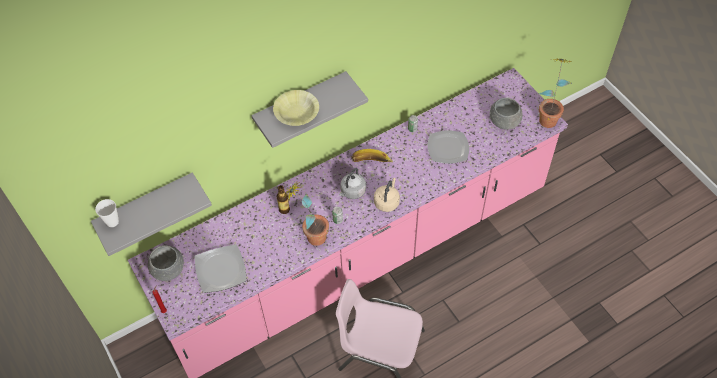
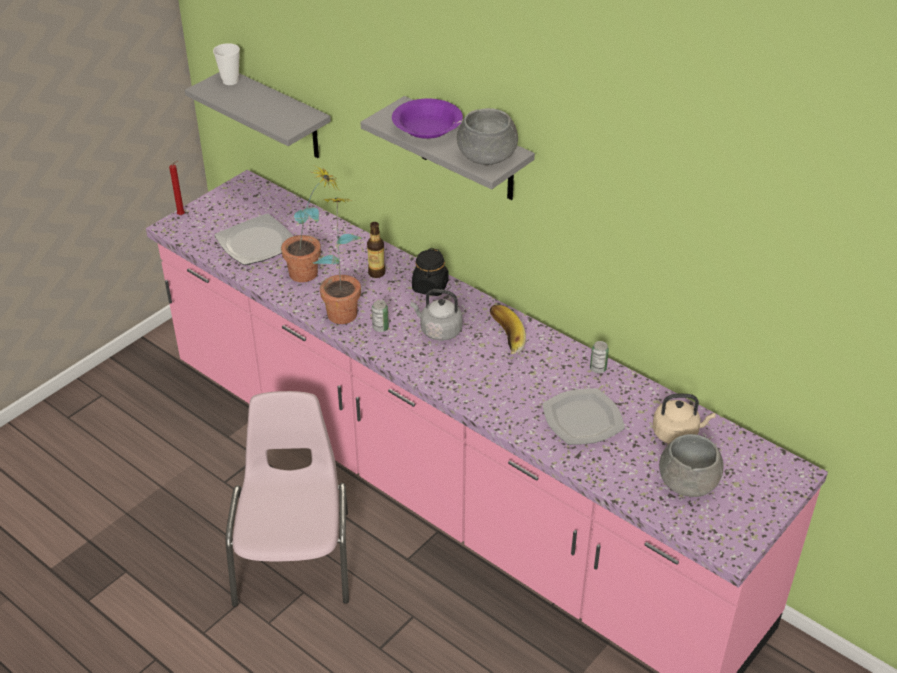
camera: 70 degrees right, 15 degrees down
(168, 268) = (244, 202): grey bowl -> grey bowl (487, 155)
(297, 113) = (427, 128): yellow bowl -> purple bowl
(310, 185) = (430, 287): none -> black jar
(387, 202) = (437, 371): beige kettle -> beige kettle (677, 434)
(548, 116) = (740, 544): potted plant -> potted plant (313, 273)

